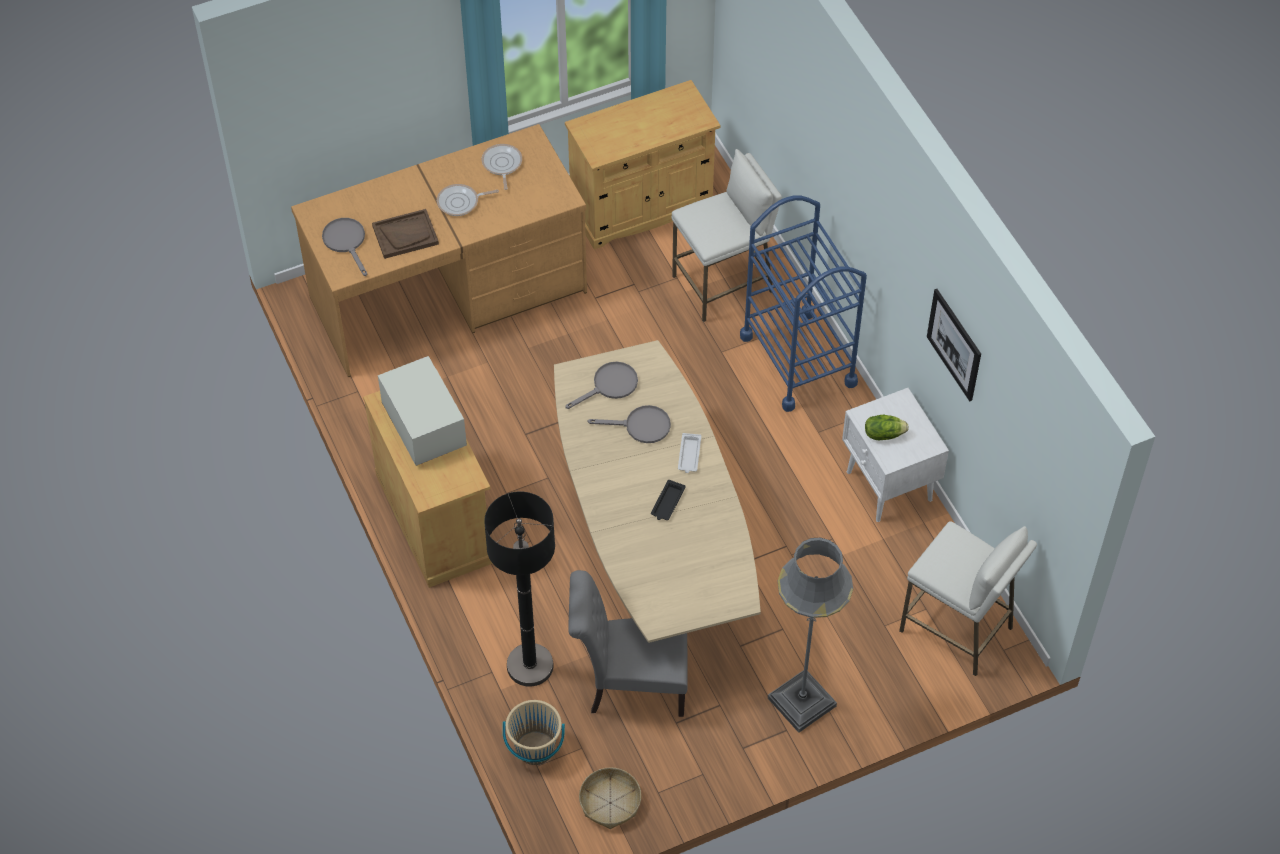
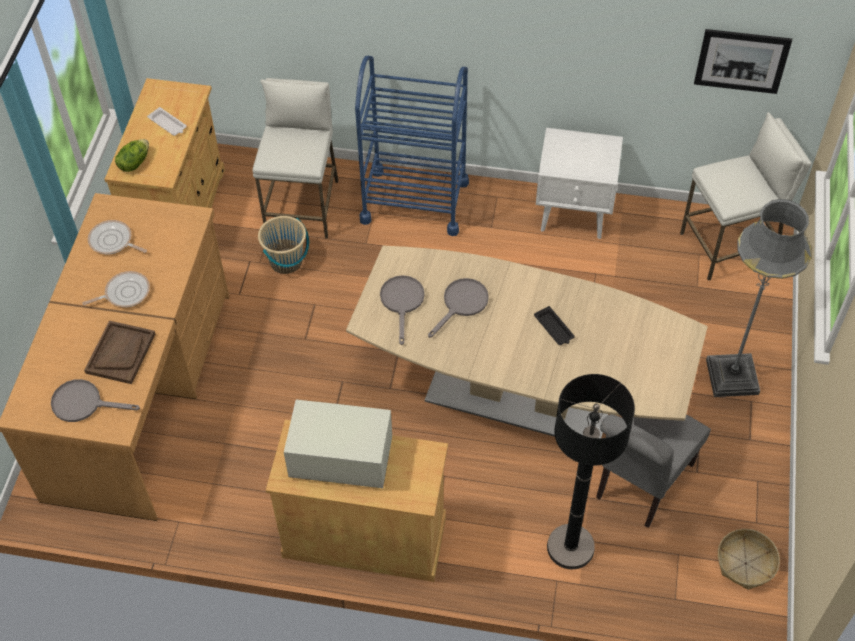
camera: 55 degrees left, 0 degrees up
(460, 202) = (125, 293): frying pan -> frying pan turned 135 degrees counterclockwise
(535, 749) = (657, 590): beige bucket -> beige bucket (286, 261)
(689, 455) = (517, 288): white tray -> white tray (168, 124)
(883, 434) = (578, 164): lettuce -> lettuce (134, 163)
(954, 344) = (611, 37): picture -> picture (741, 61)

